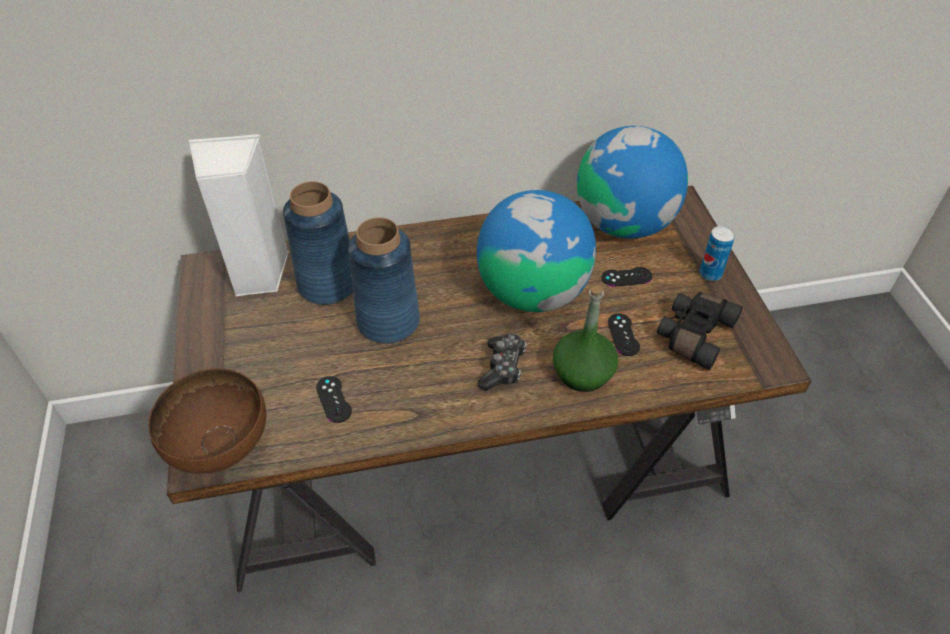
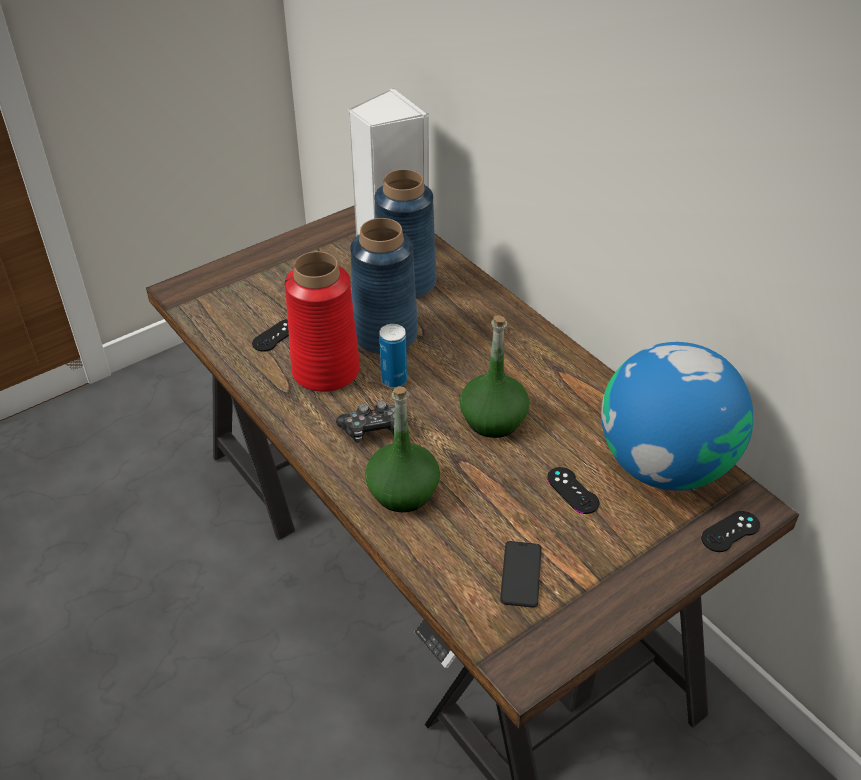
camera: 65 degrees right, 5 degrees down
(222, 448) = (197, 296): brown bowl -> none
(408, 377) = (326, 371): none -> red vase
(532, 291) = (493, 419): globe -> green bottle
(623, 334) = (479, 511): black game controller -> black game controller (730, 532)
(693, 334) = (521, 574): black binoculars -> phone
(710, 274) = (638, 569): can -> can (394, 380)

